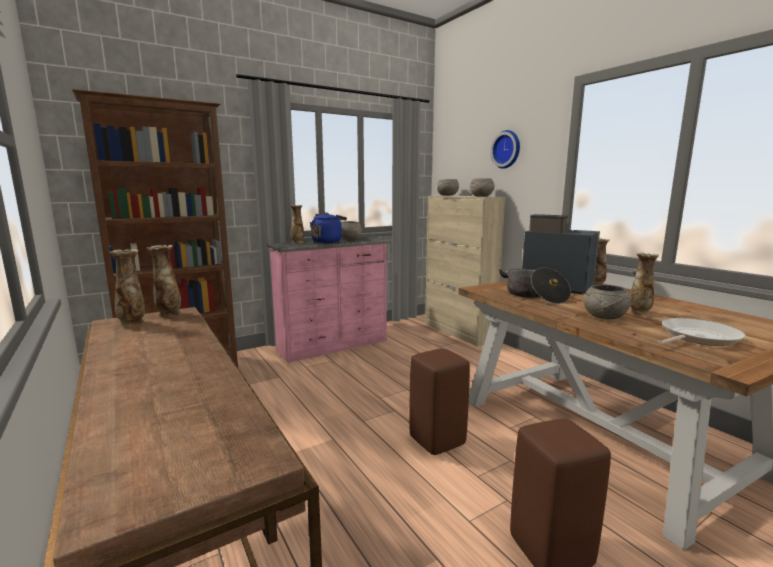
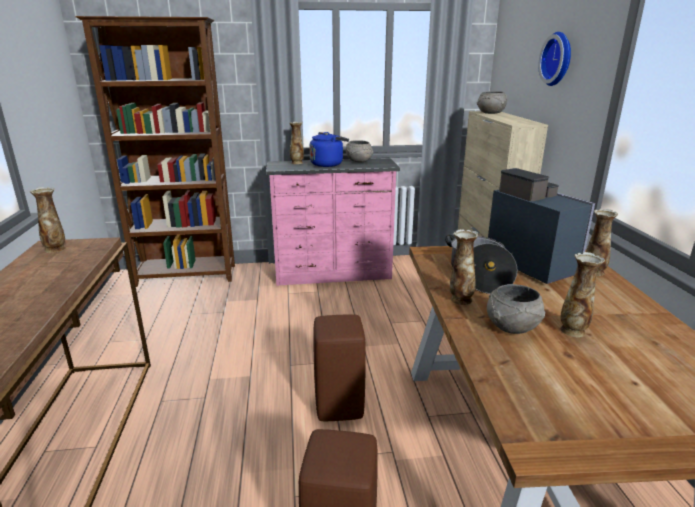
camera: 25 degrees right, 10 degrees up
(169, 314) = (90, 243): vase -> vase (460, 300)
(481, 196) = (518, 121): grey bowl -> none
(696, 337) = (581, 389): frying pan -> none

